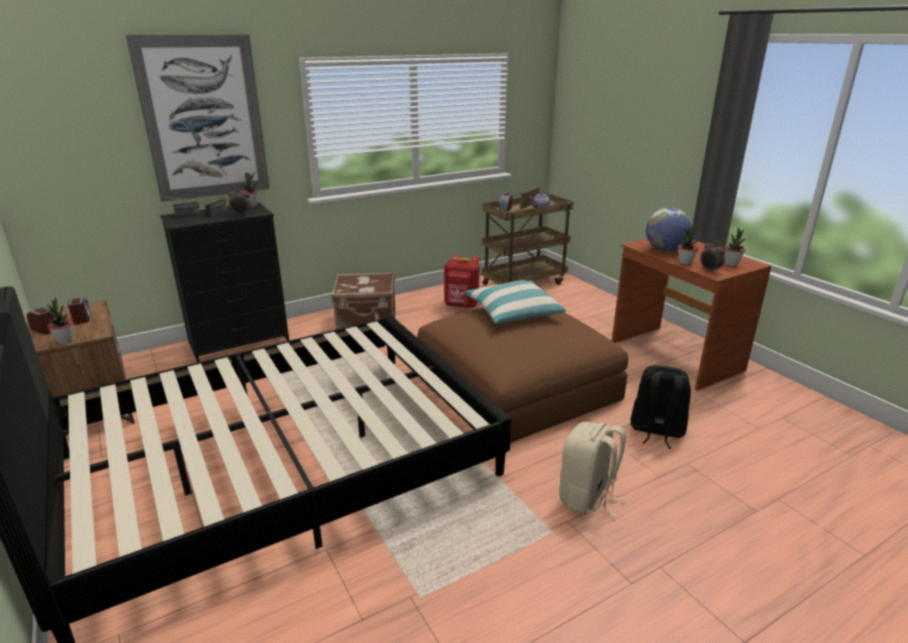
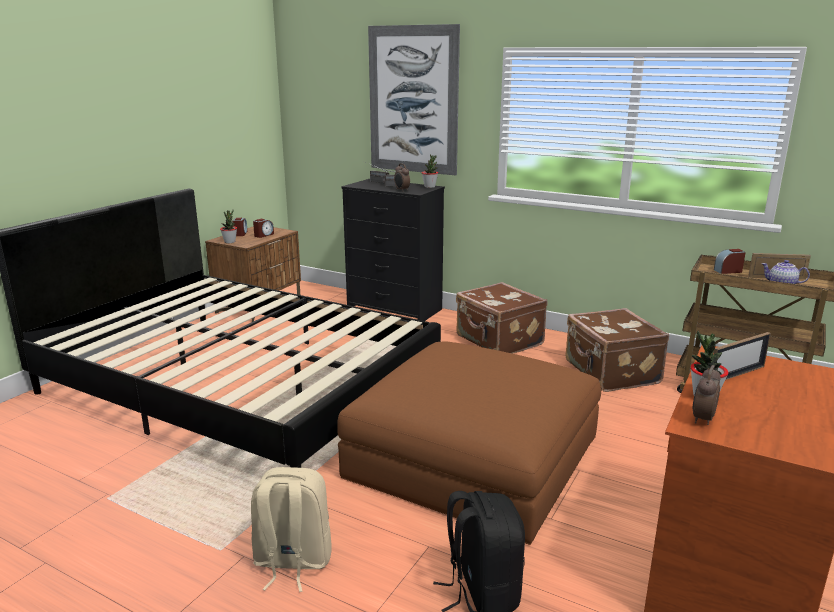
camera: 60 degrees right, 5 degrees down
(461, 305) = (610, 373): red backpack -> brown suitcase
(513, 312) = (505, 367): pillow -> none
(665, 250) = (736, 375): globe -> picture frame
(731, 264) = (774, 435): potted plant -> none

